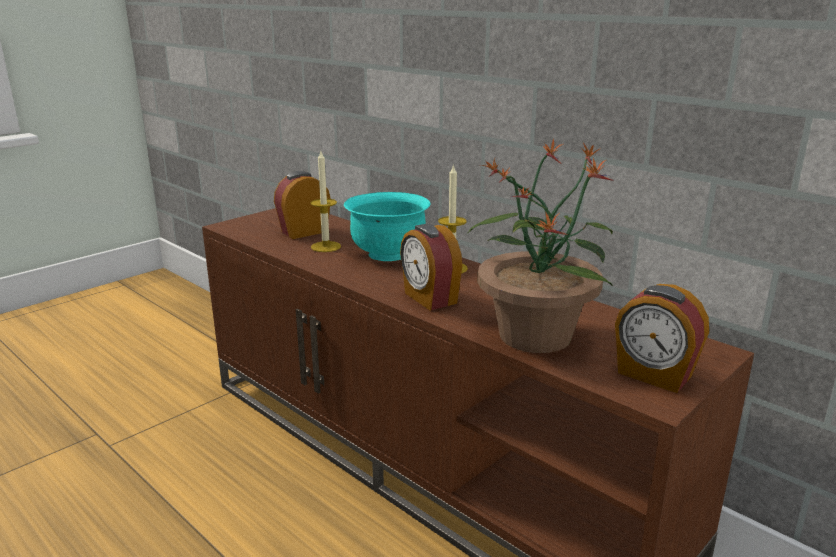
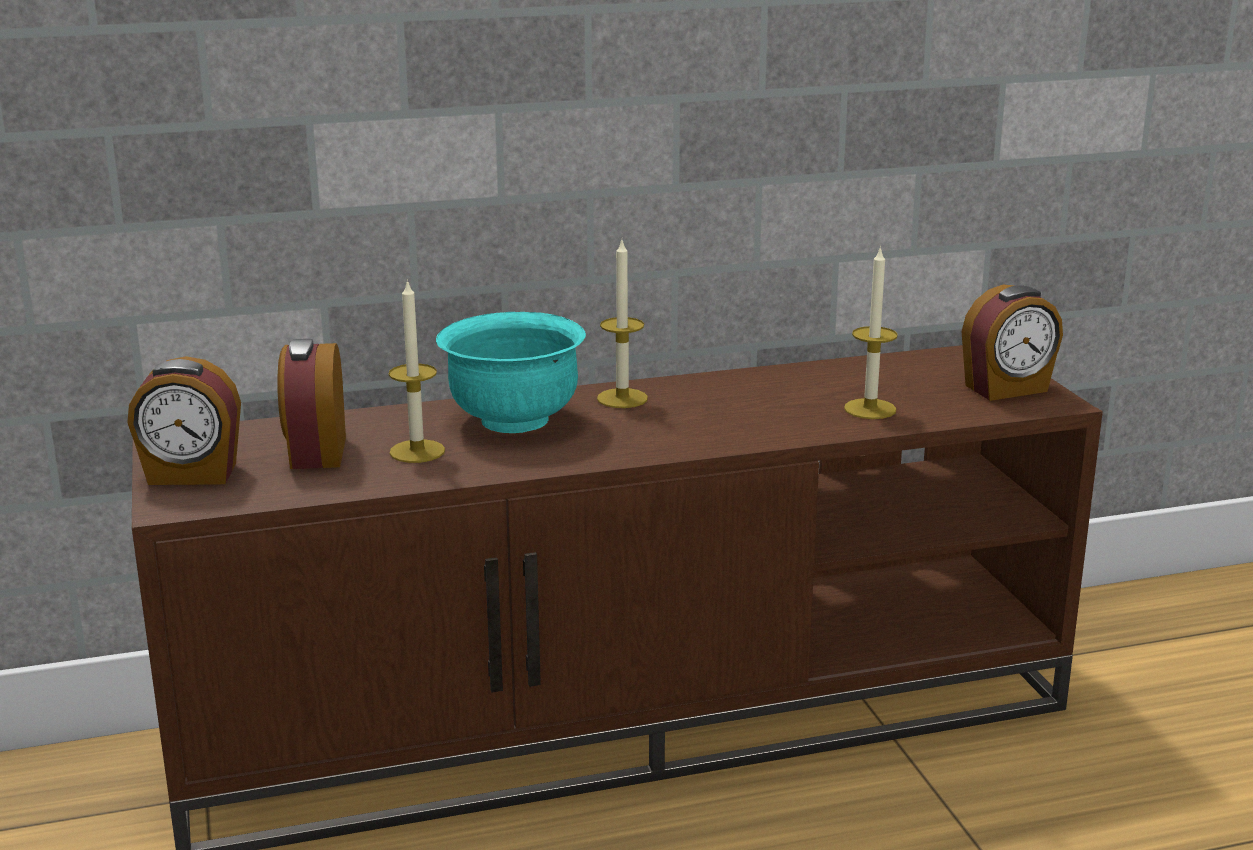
camera: 60 degrees left, 0 degrees up
(429, 298) = (708, 433): alarm clock -> alarm clock (192, 475)
(535, 334) = (870, 409): potted plant -> candle

